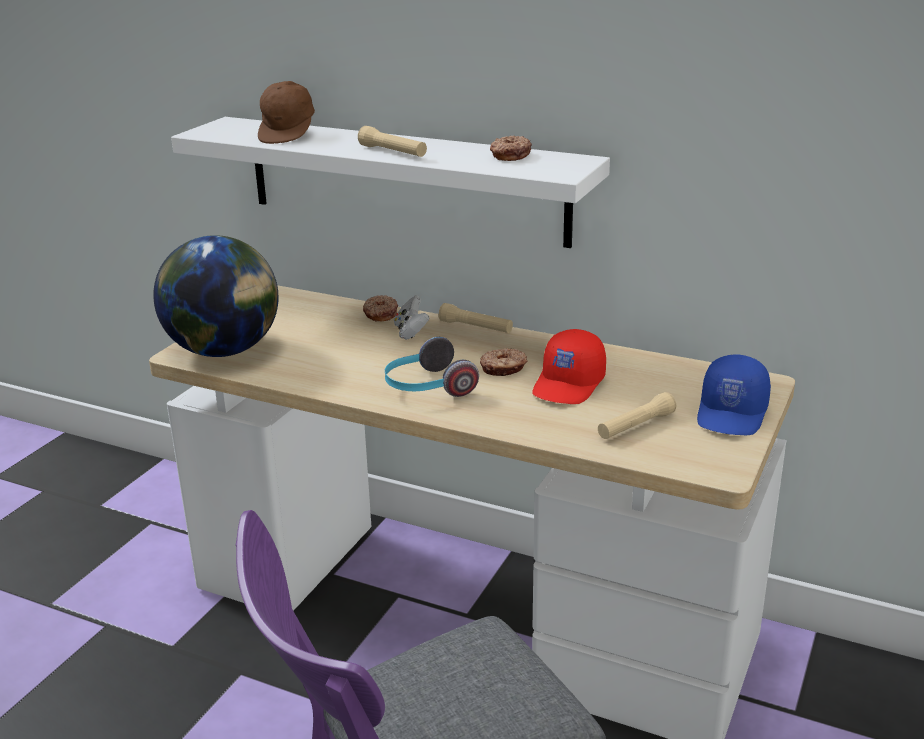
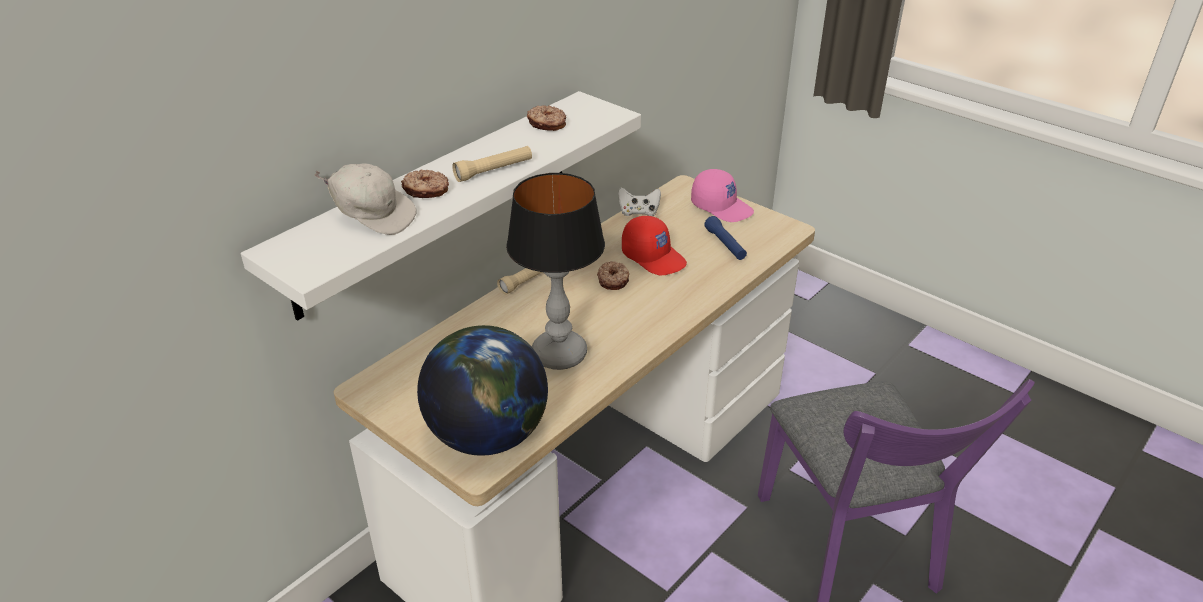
camera: 75 degrees left, 10 degrees up
(288, 134) = (373, 217): brown cap -> white cap
(354, 361) = (558, 354): none -> table lamp
(380, 314) = (466, 326): donut -> donut (426, 191)
(411, 332) = (517, 315): white game controller -> white game controller (639, 212)
(427, 388) = (628, 322): headphones -> none
(635, 426) = (725, 245): beige flashlight -> blue flashlight
(733, 414) = (722, 207): blue cap -> pink cap

